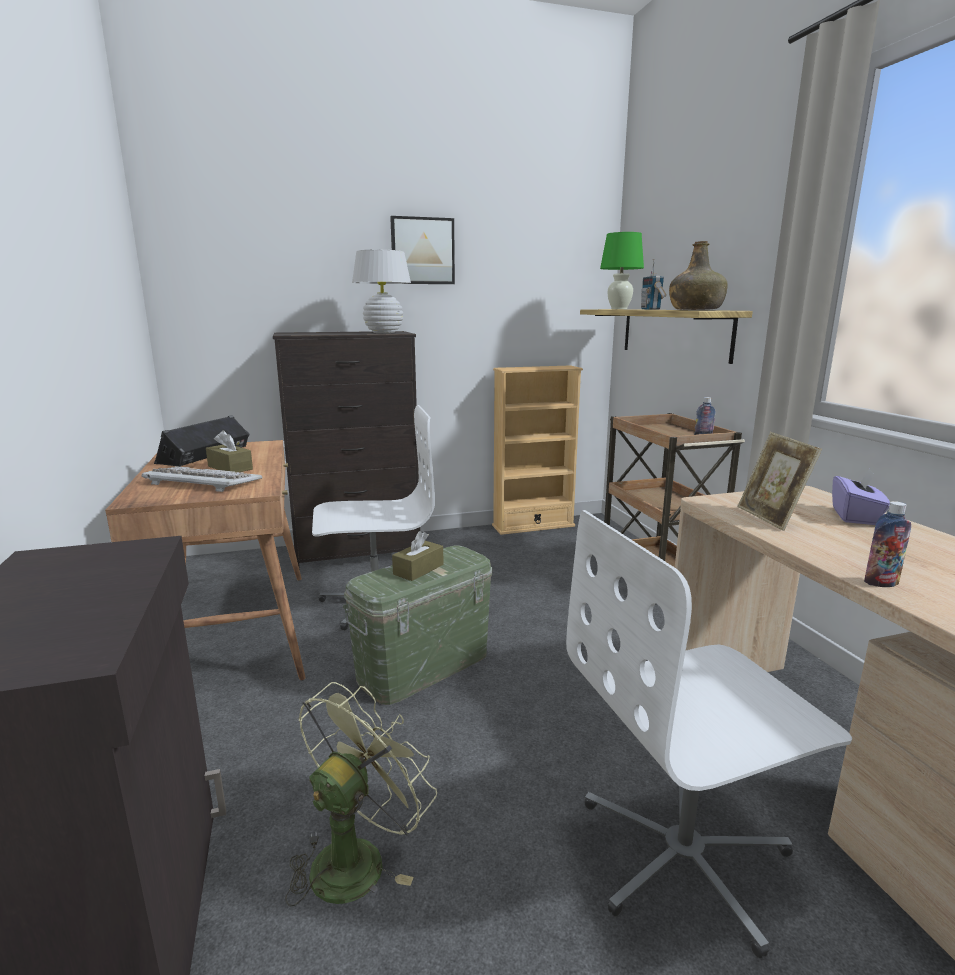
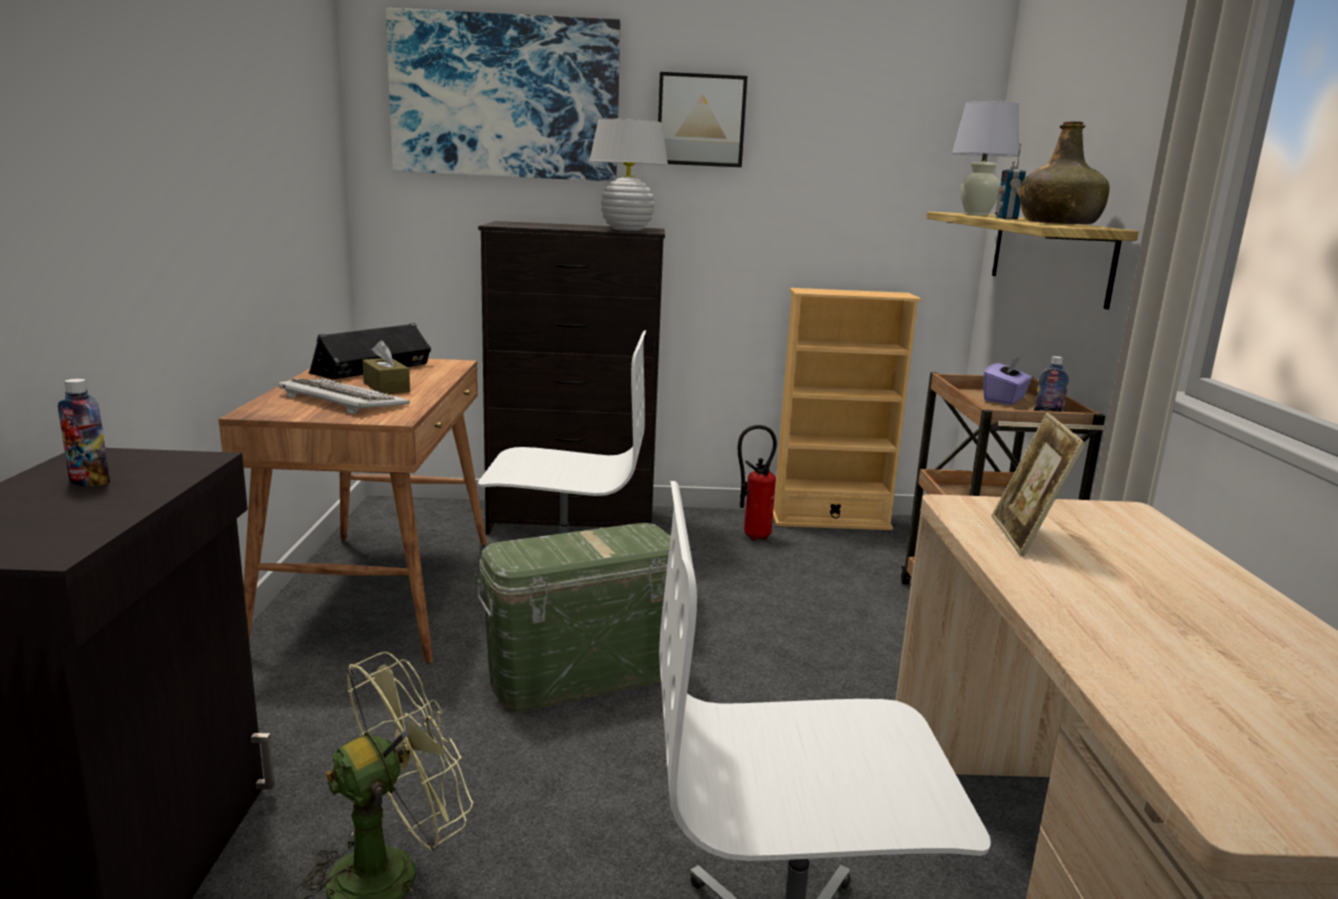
camera: 15 degrees right, 0 degrees up
(273, 237) = (505, 97): none -> picture
(418, 569) = (579, 545): brown tissue box -> none
(488, 544) = (751, 536): none -> fire extinguisher
(619, 309) = (976, 215): green table lamp -> white table lamp
(855, 516) = (1164, 554): purple tissue box -> purple tissue box (1004, 400)
(881, 583) = (1083, 642): bottle -> bottle (89, 482)

